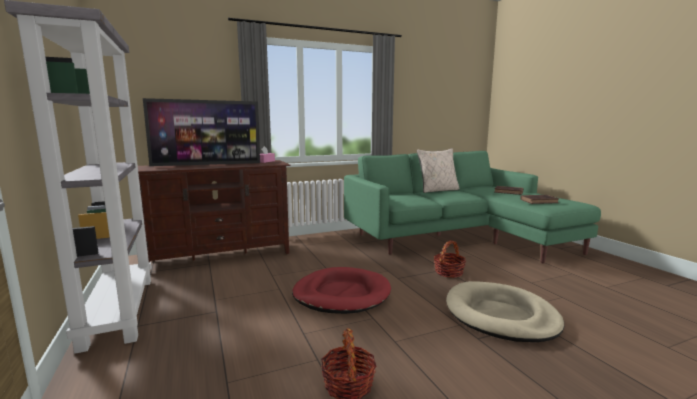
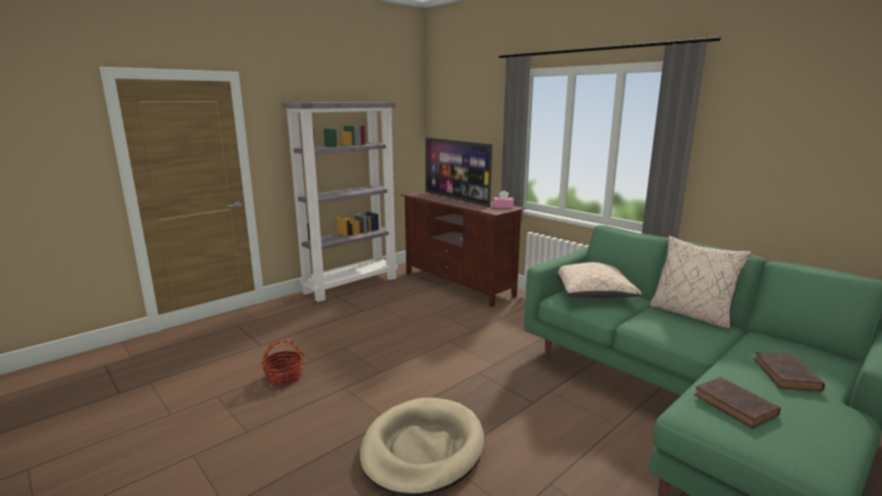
camera: 70 degrees right, 5 degrees up
(341, 294) = (418, 349): red dog bed -> none
(399, 196) = (593, 294): none -> beige pillow
(448, 272) = (525, 406): basket -> none

